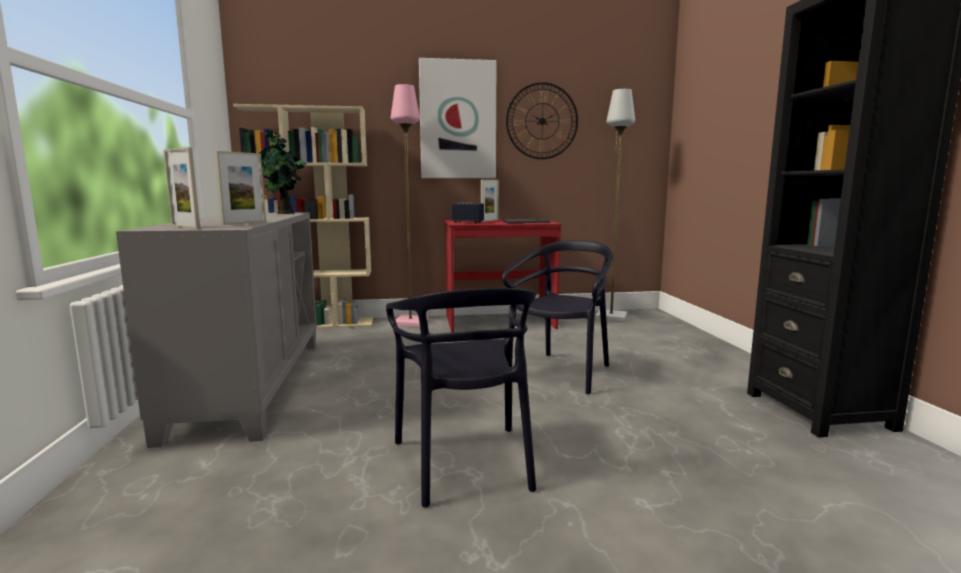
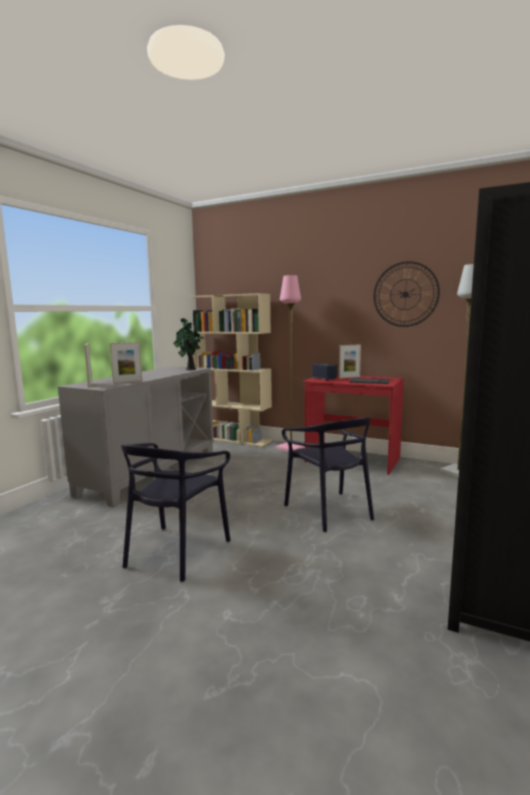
camera: 35 degrees right, 0 degrees up
(458, 120) = (335, 297): picture -> none
(561, 372) = (329, 511): black chair -> black chair turned 90 degrees clockwise

